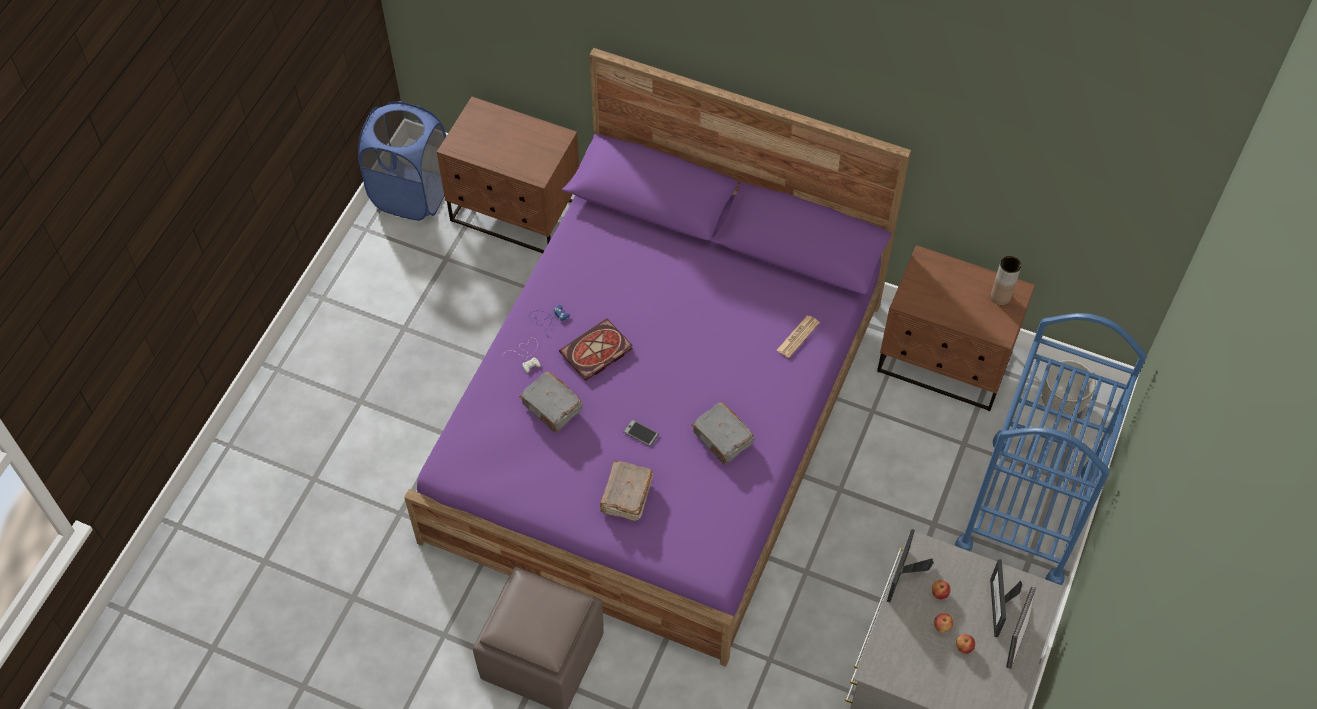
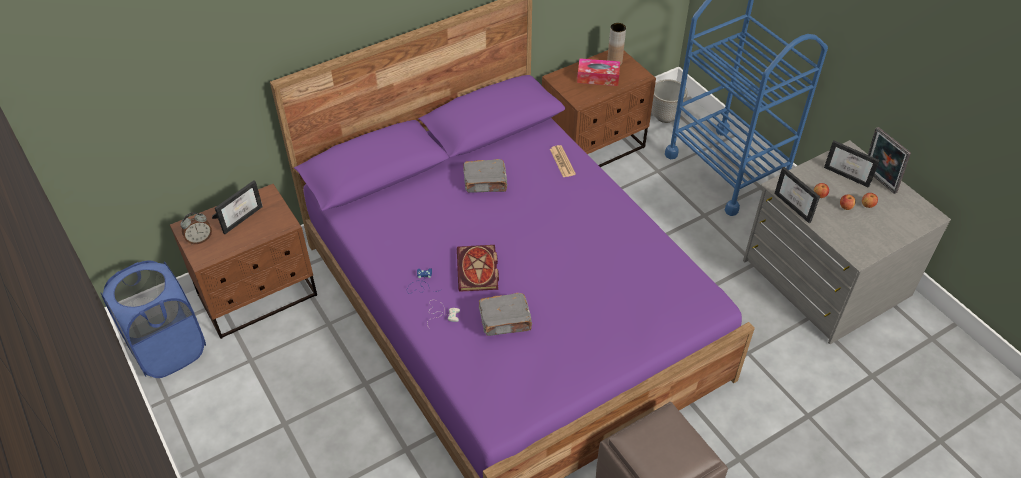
camera: 55 degrees left, 10 degrees down
(472, 129) = (200, 239): none -> alarm clock
(519, 137) = (240, 217): none -> picture frame
(625, 496) = (618, 320): brown book -> none
(641, 433) = (569, 283): phone -> none
(722, 439) = (612, 241): grey book -> grey book (486, 183)
(960, 295) = (598, 77): none -> tissue box

